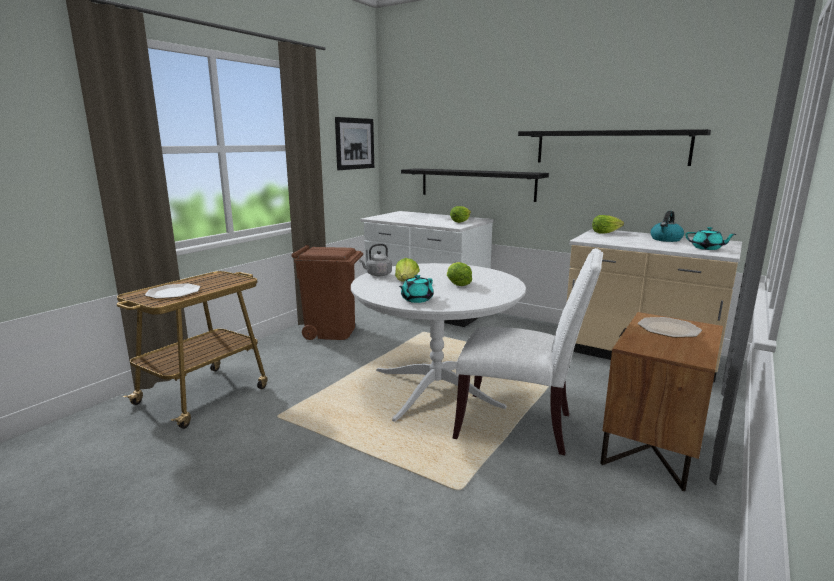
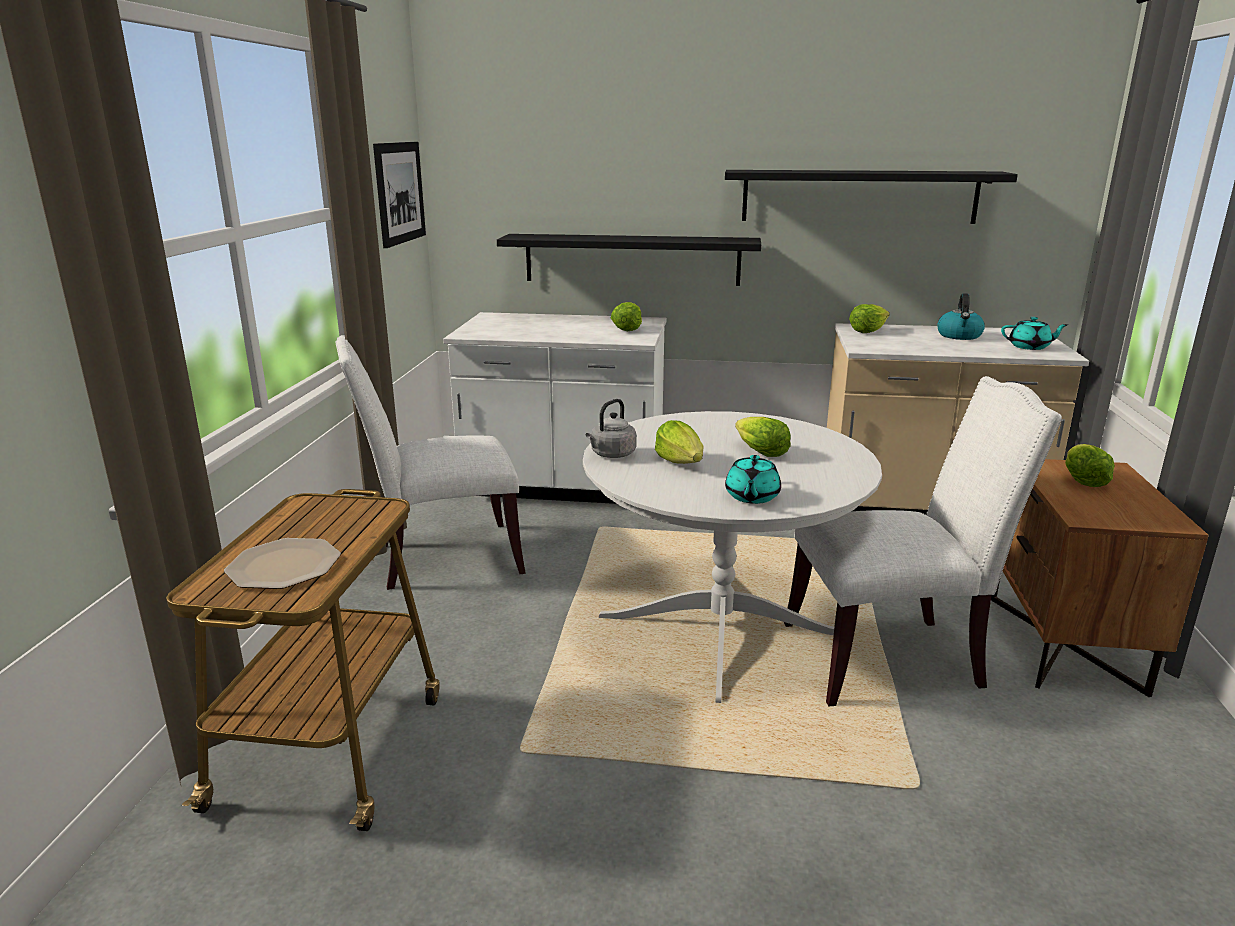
camera: 25 degrees left, 5 degrees up
(331, 331) = (442, 558): brown trash can -> white chair
(668, 329) = (1082, 480): plate -> lettuce

